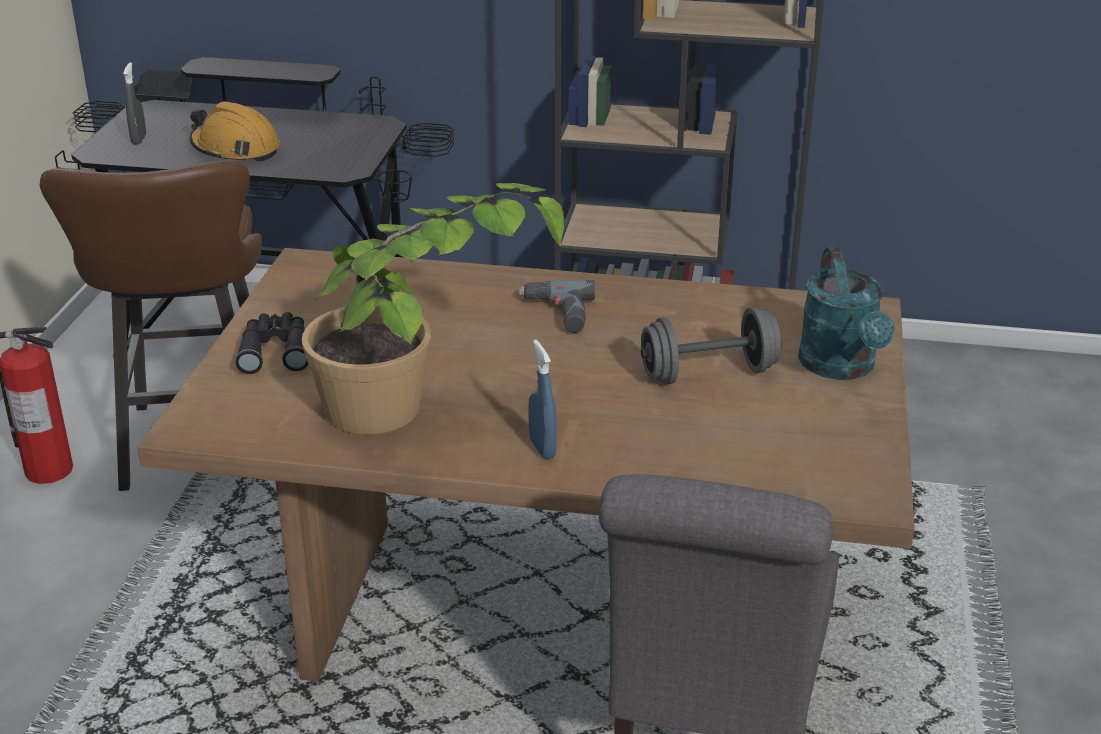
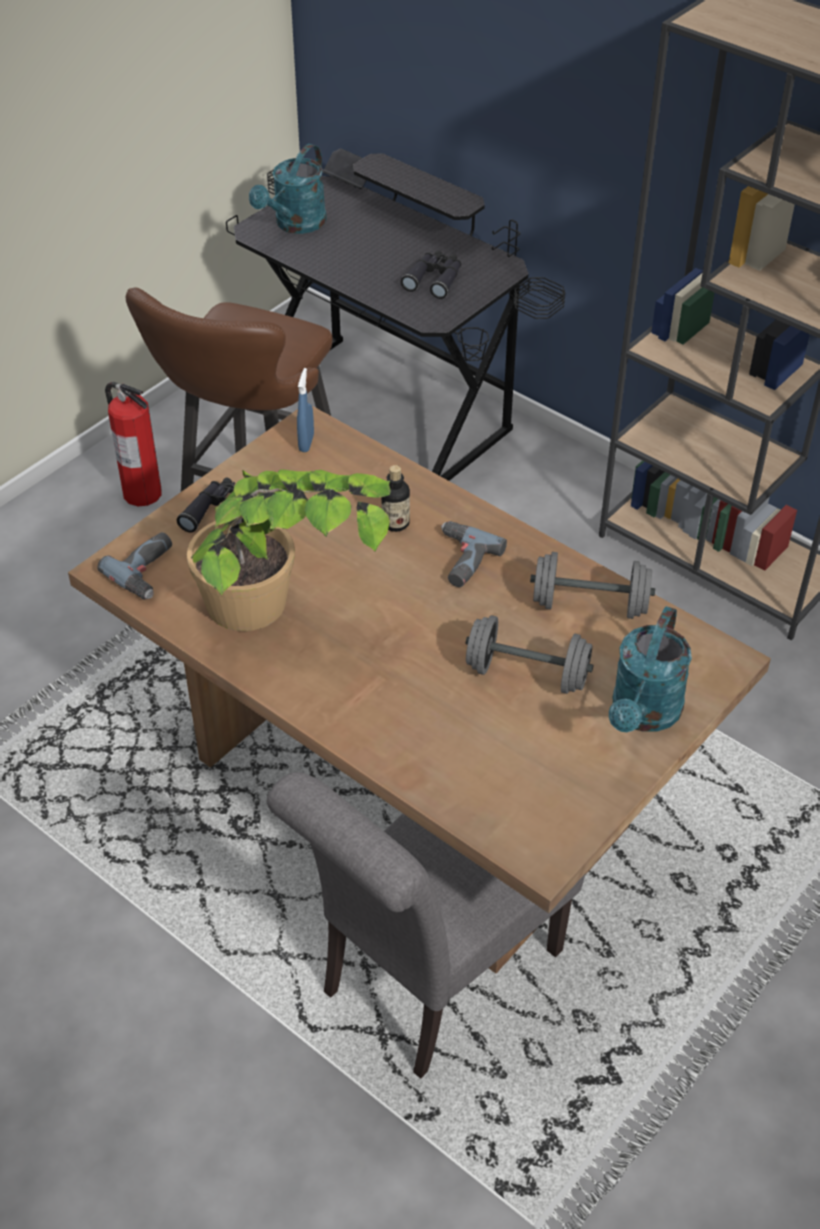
camera: 30 degrees right, 15 degrees up
(139, 140) = (295, 225): grey spray bottle -> turquoise watering can
(235, 149) = (362, 262): orange hard hat -> none
(236, 417) = (149, 572): none -> power drill
(320, 145) = (434, 279): none -> black binoculars
(467, 306) = (395, 523): none -> bottle
(542, 448) = (336, 695): blue spray bottle -> blue spray bottle (306, 443)
(710, 309) = (589, 605): none -> grey dumbbell

